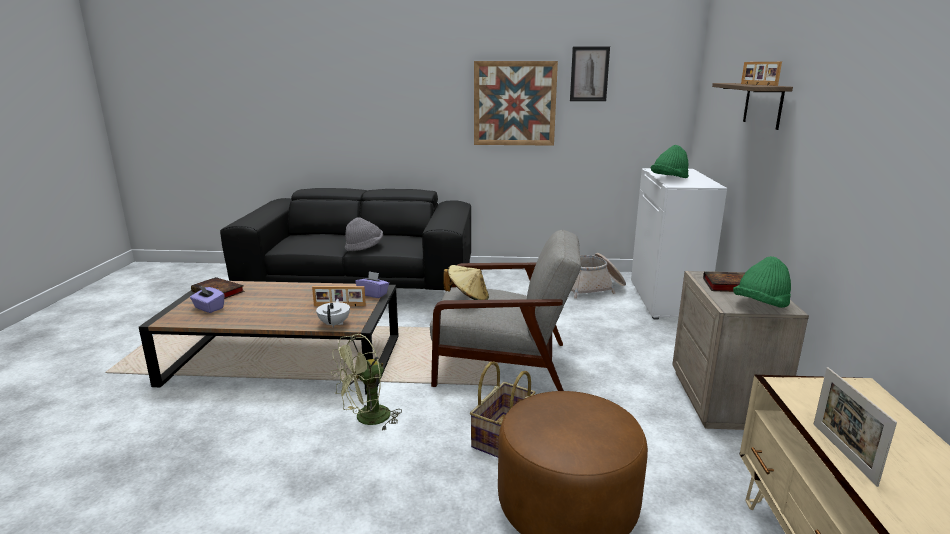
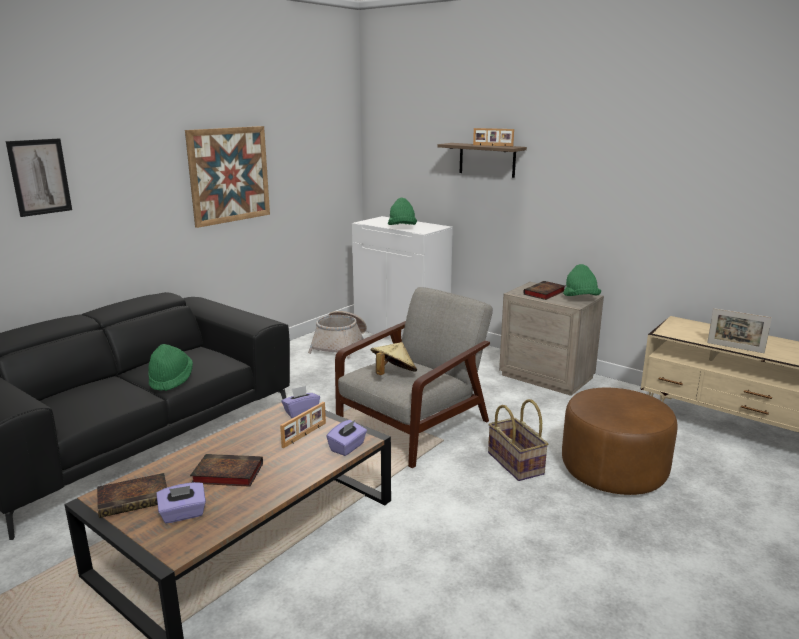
camera: 55 degrees left, 0 degrees up
(264, 302) = (226, 474): none -> book
(335, 324) = (347, 447): white teapot -> purple tissue box
(364, 247) = (171, 380): grey hat -> green hat
(367, 419) = (429, 517): green fan -> none
(589, 74) = (288, 138): picture -> picture (40, 177)

